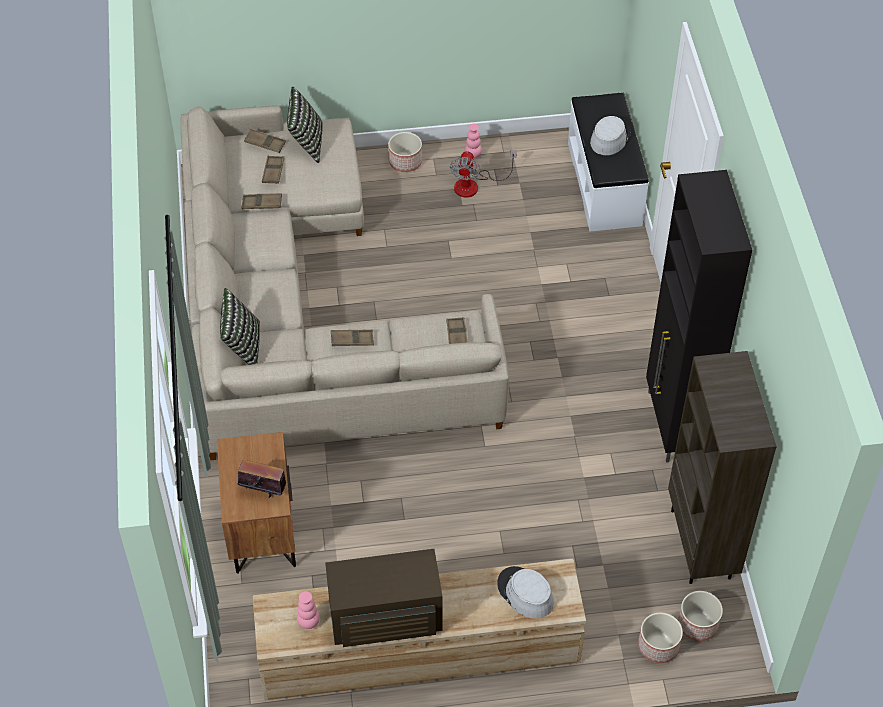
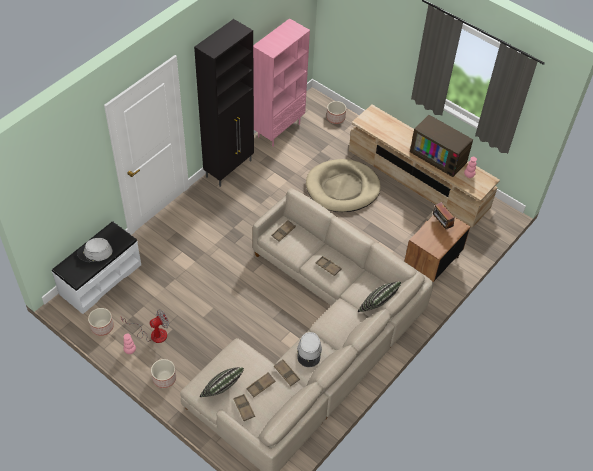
camera: 135 degrees left, 0 degrees up
(501, 535) = (342, 188): none -> beige dog bed
(525, 593) = (381, 125): grey hat -> grey hat (309, 352)
(698, 623) = (314, 113): planter -> planter (102, 327)
(702, 544) = (278, 129): brown bookcase -> pink bookcase

